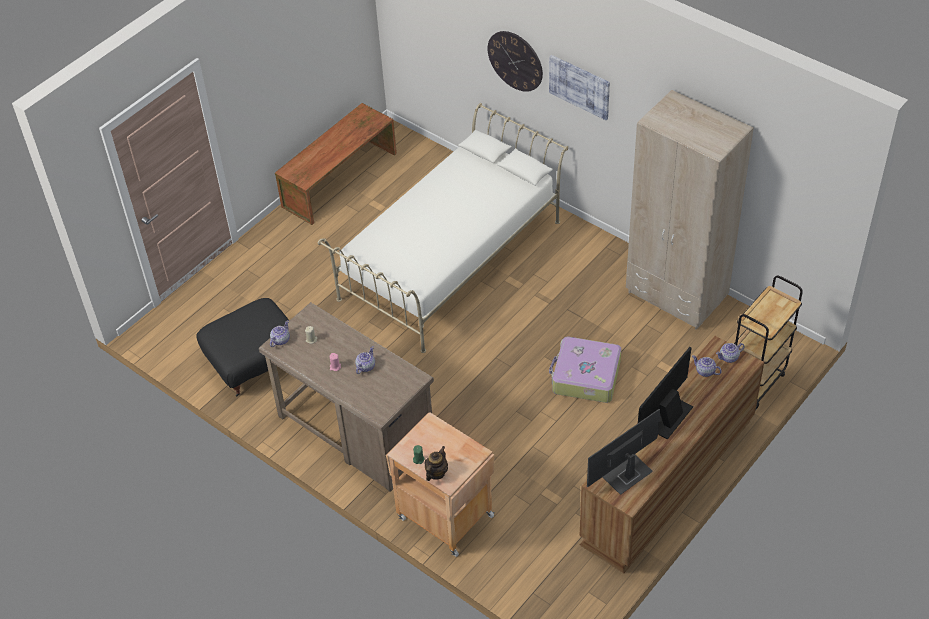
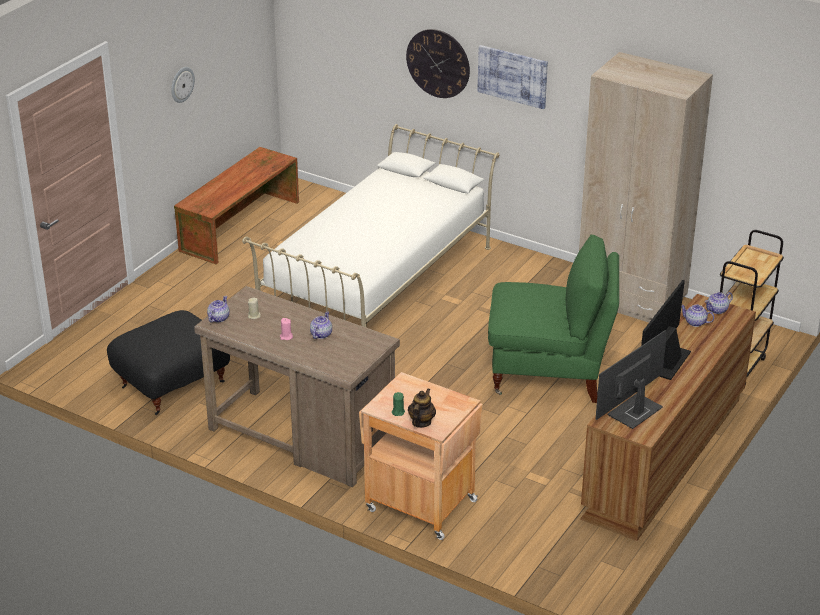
camera: 10 degrees left, 15 degrees down
(278, 72) = (181, 84): none -> wall clock
(585, 376) = (550, 373): suitcase -> green armchair

